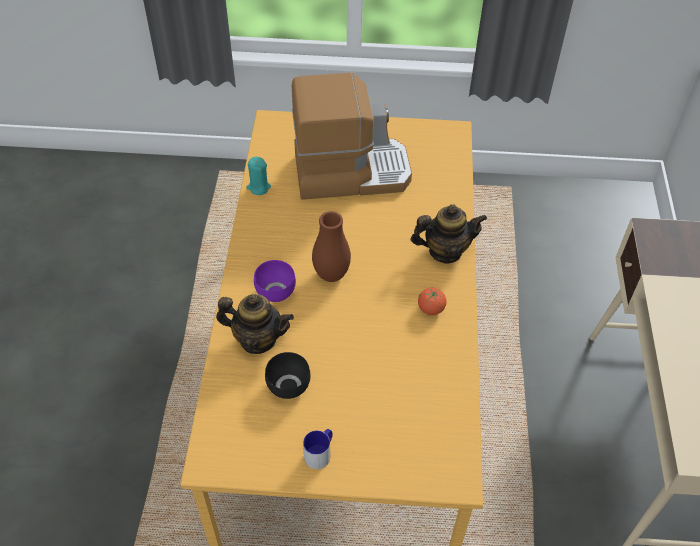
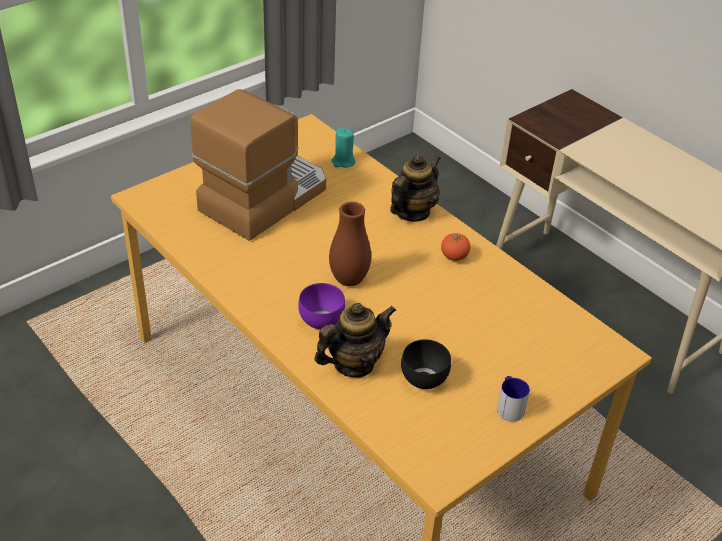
camera: 45 degrees left, 10 degrees down
(258, 187) = (197, 253): turquoise candle -> turquoise candle (343, 162)

